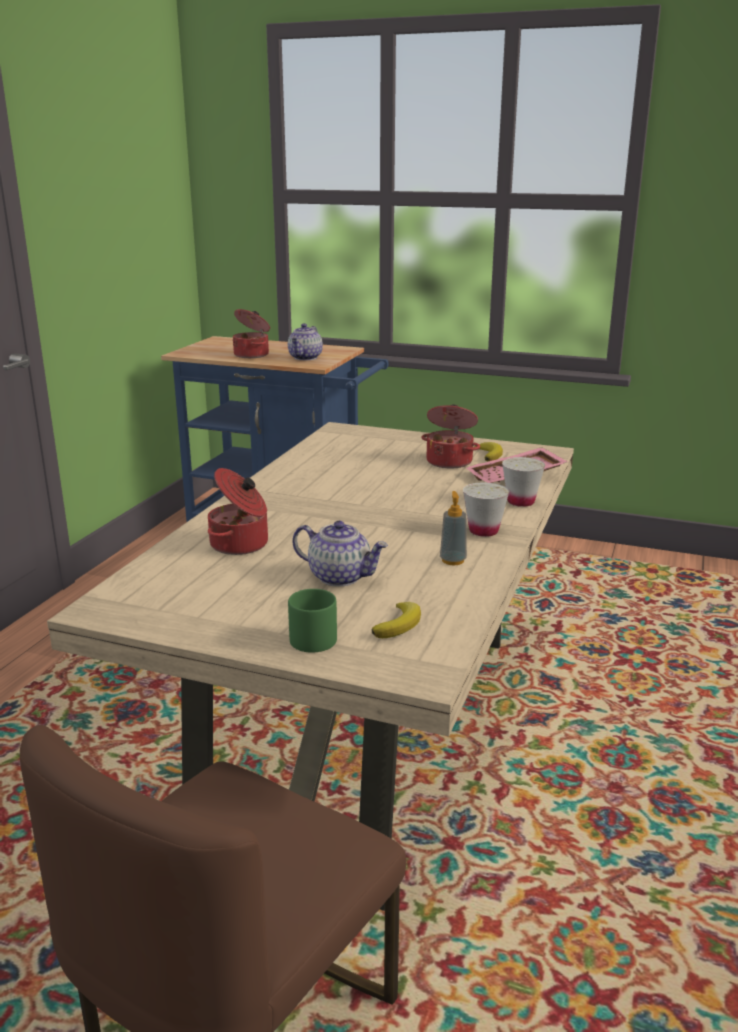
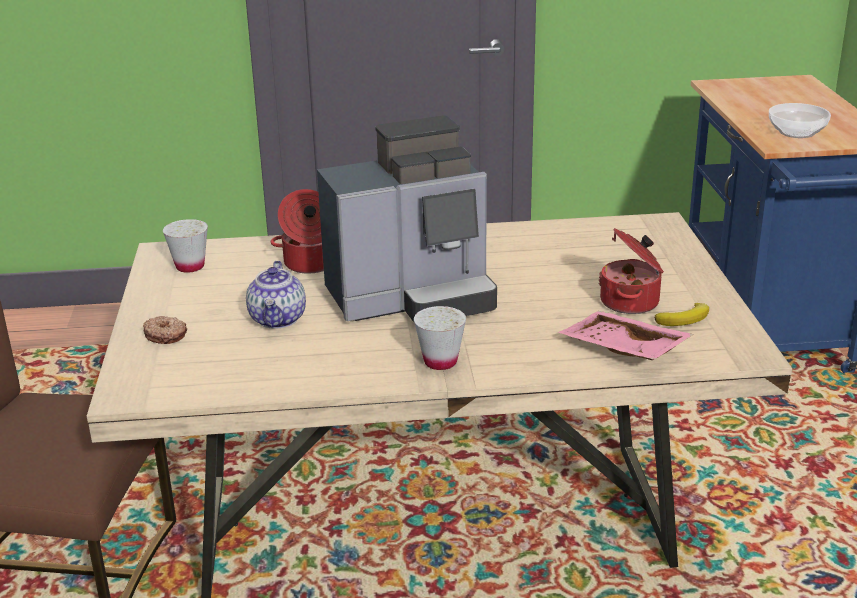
camera: 65 degrees right, 5 degrees up
(252, 355) = (763, 109): cooking pot -> none
(305, 358) = (797, 133): teapot -> bowl
(312, 636) = (165, 335): green mug -> donut
(363, 519) = (413, 298): none -> coffee machine
(399, 624) = (205, 365): banana -> none
(453, 560) = (353, 361): soap dispenser -> none
(520, 502) = (546, 366): white cup -> white cup (190, 266)

